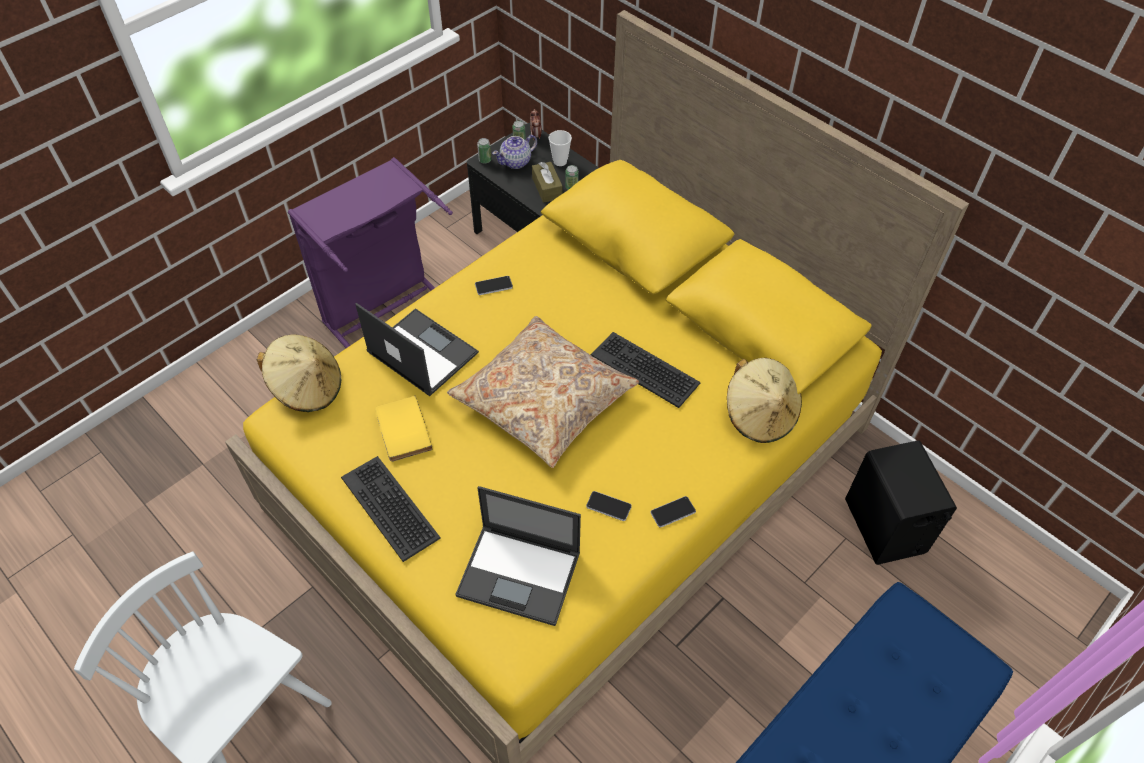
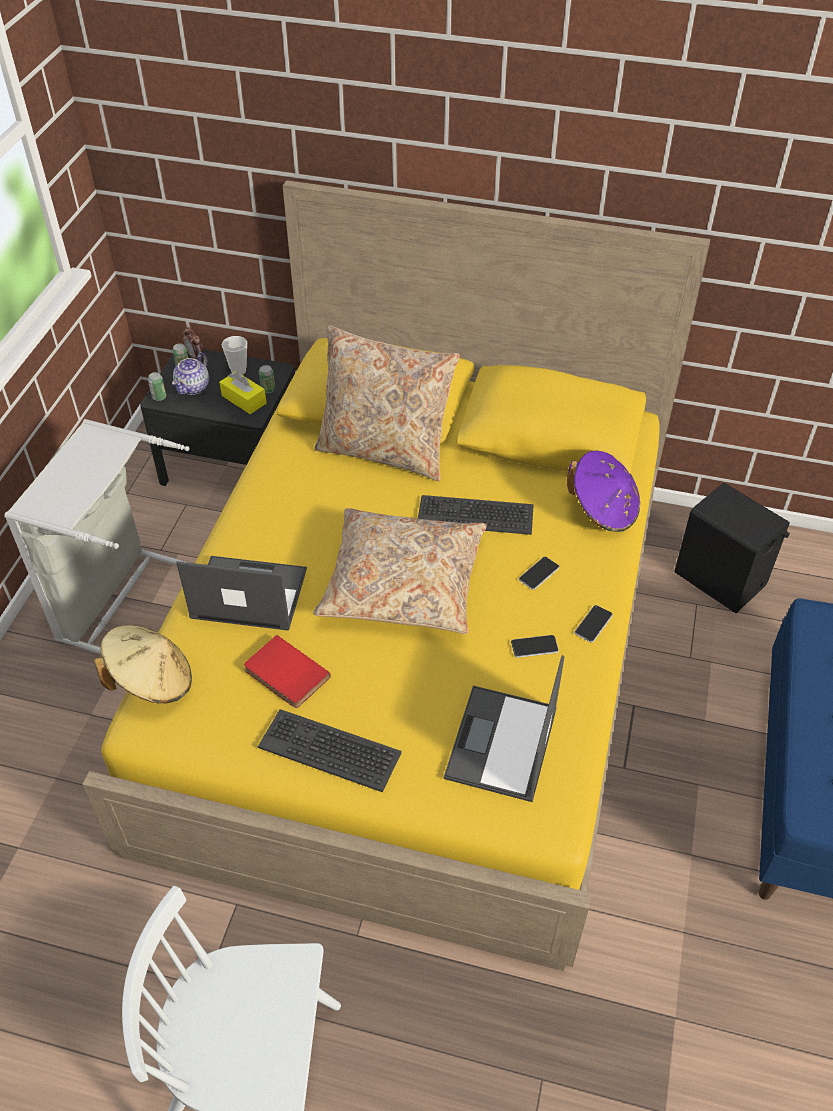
camera: 30 degrees left, 5 degrees down
(386, 313) = (122, 602): purple laundry basket -> grey laundry basket
(401, 431) = (284, 675): yellow book -> red book
(493, 286) = (274, 503): phone -> phone (539, 574)
(520, 574) = (501, 745): laptop -> laptop turned 120 degrees clockwise
(547, 188) = (244, 399): brown tissue box -> yellow tissue box
(612, 280) = (385, 450): none -> beige pillow
(759, 415) = (603, 509): beige hat -> purple hat

